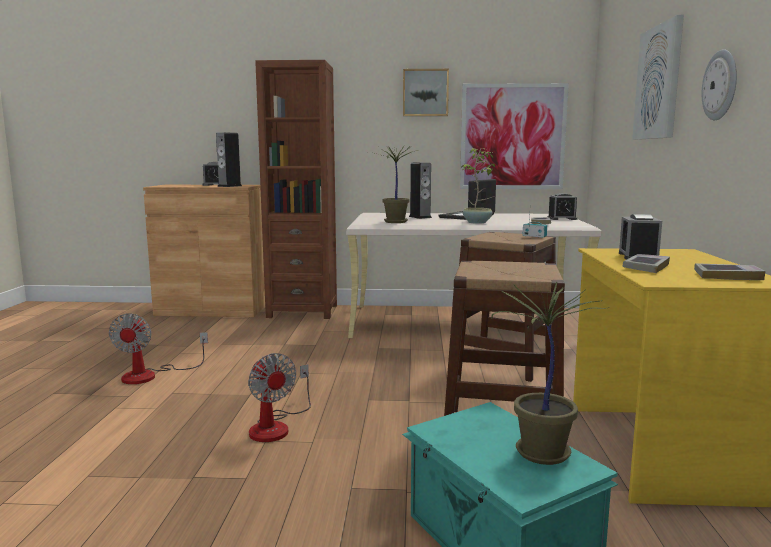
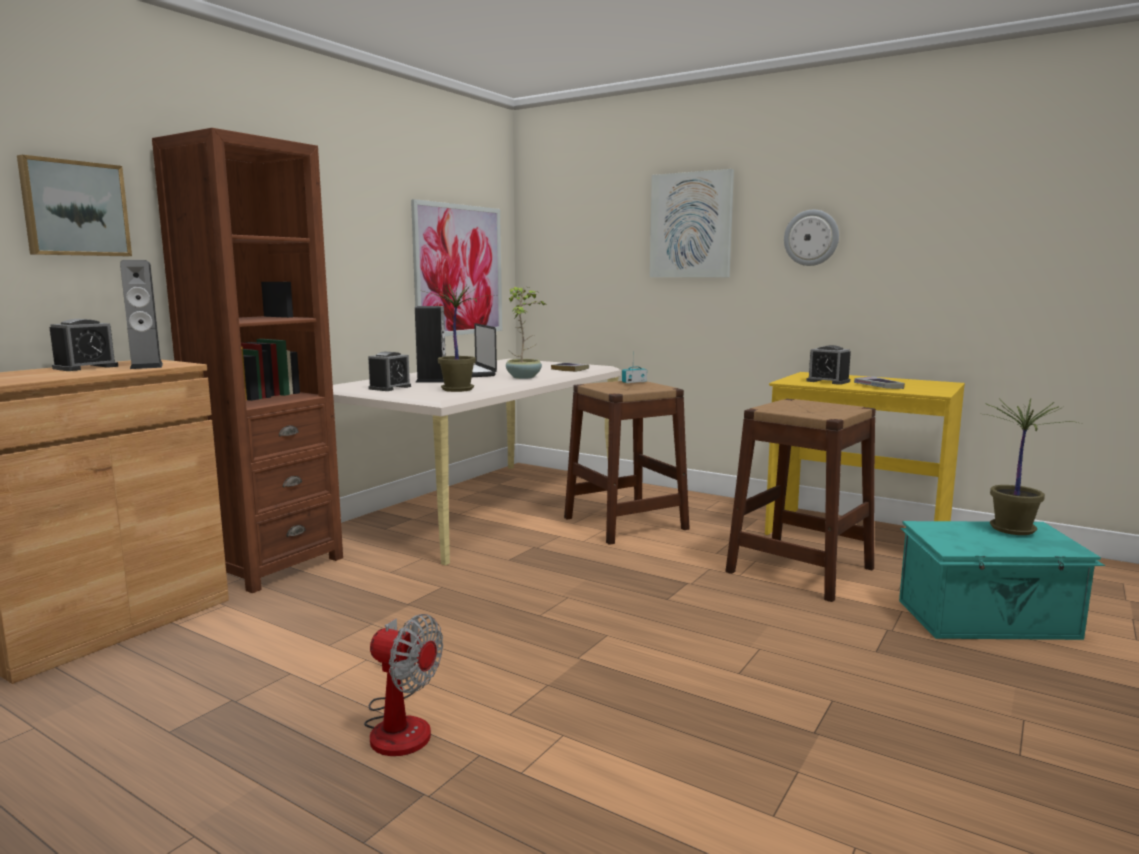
camera: 60 degrees left, 0 degrees up
(276, 426) = (702, 660): fan -> none
(425, 93) = (374, 207): picture -> picture (74, 209)
(562, 218) = (547, 363): alarm clock -> alarm clock (390, 388)
(727, 276) = (922, 383): book -> none

